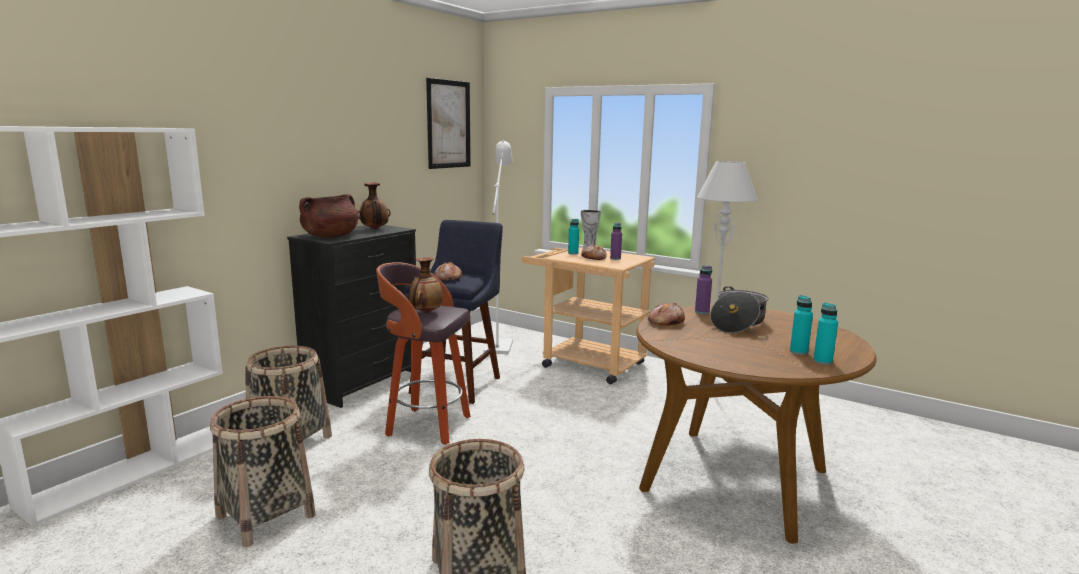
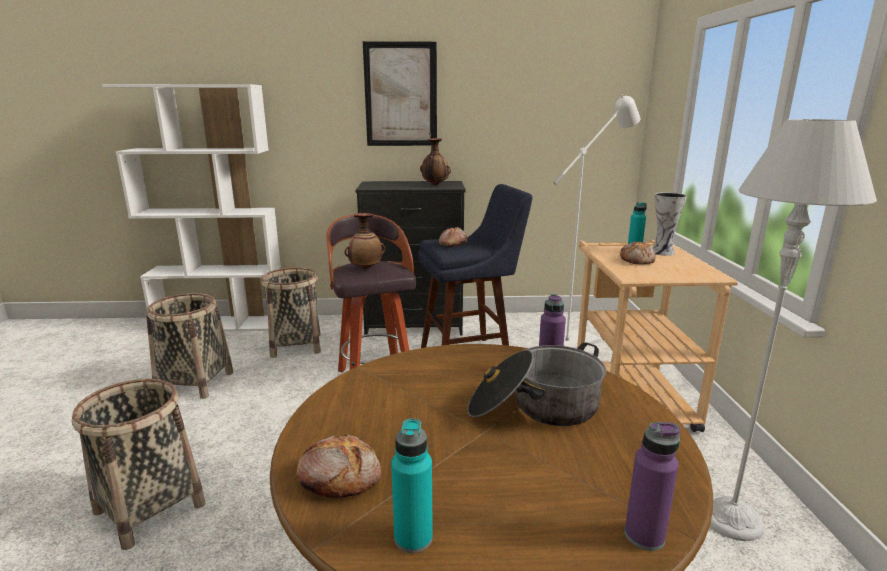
camera: 55 degrees right, 5 degrees up
(330, 237) = (381, 185): brown cooking pot -> none
(448, 124) = (583, 78): picture -> picture (401, 95)
(615, 258) = (664, 268): purple bottle -> purple bottle (644, 536)
(665, 322) = (456, 359): bread -> bread (339, 476)
(798, 352) = (444, 498): turquoise bottle -> none

